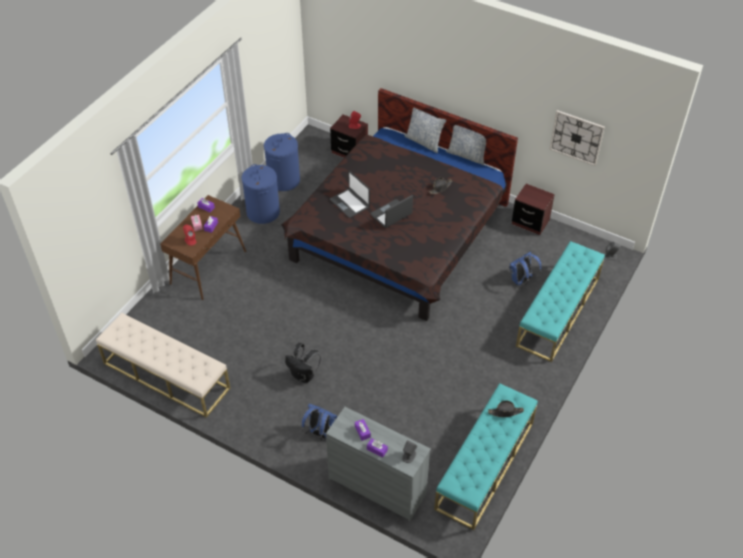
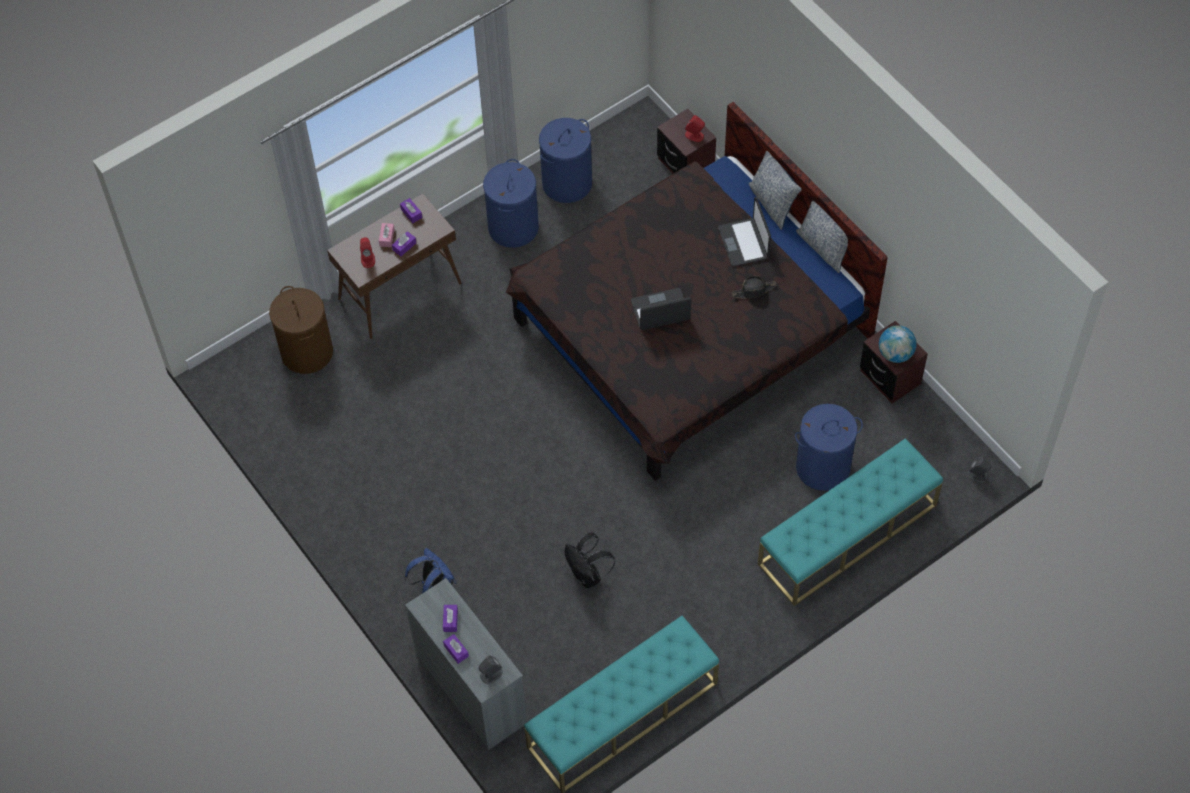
camera: 25 degrees right, 10 degrees up
(162, 320) = (306, 352): none -> brown laundry basket
(166, 376) = (278, 435): beige bench -> none
(304, 375) = (452, 500): black backpack -> black backpack (588, 575)
(350, 203) = (612, 272): laptop -> laptop (744, 243)
(505, 412) = (666, 658): black hat -> none
(521, 281) = (823, 467): blue backpack -> blue laundry basket
(537, 199) = (895, 354): none -> globe
(576, 137) = (956, 294): wall clock -> none

